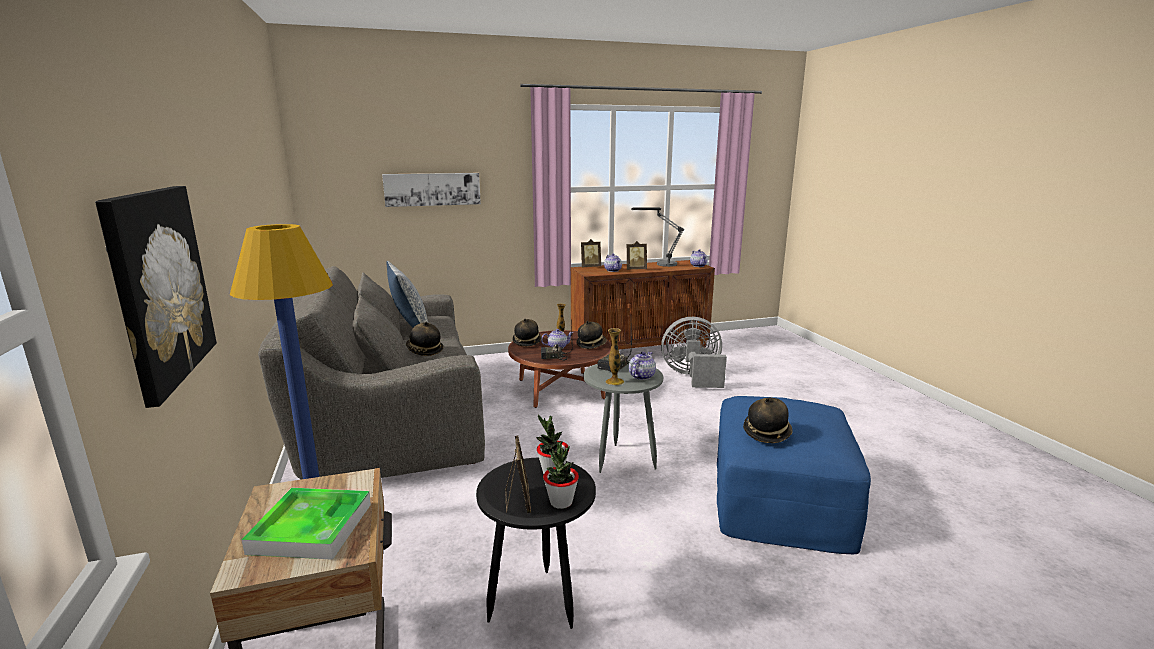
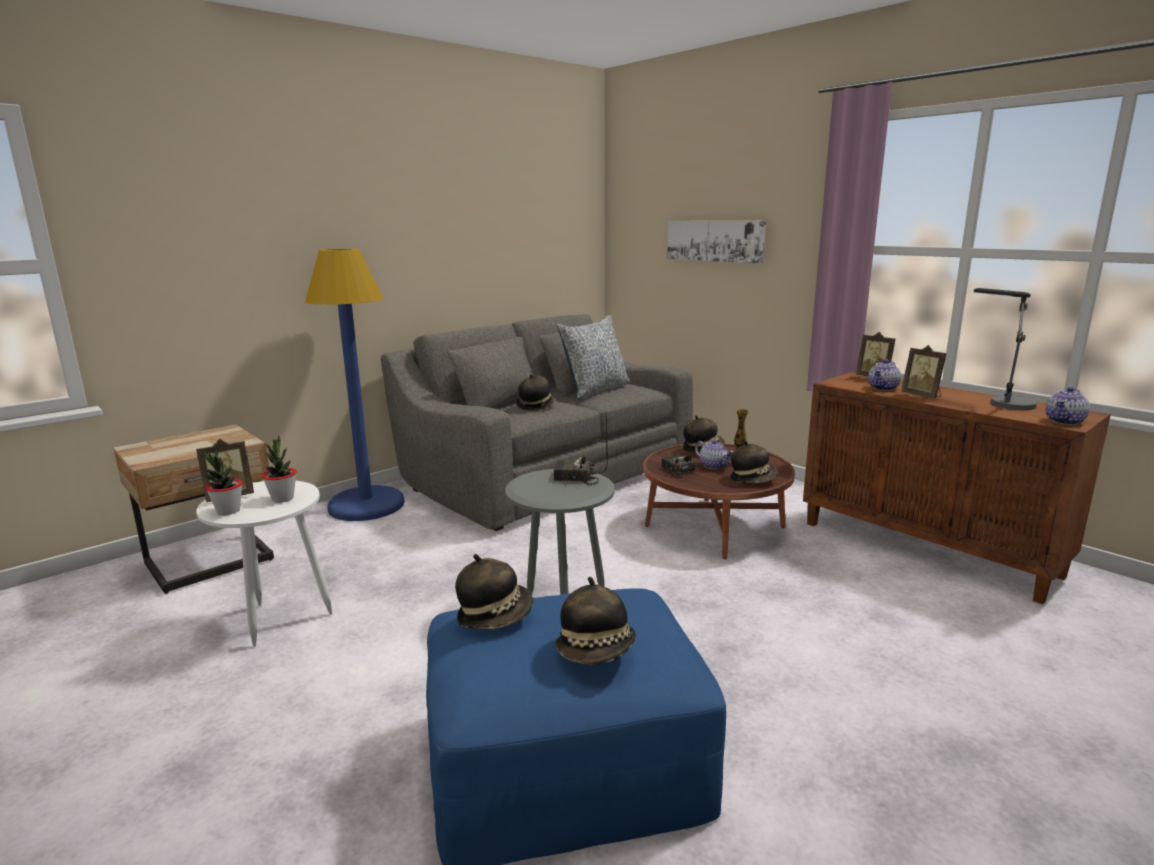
camera: 65 degrees right, 0 degrees up
(159, 286) = (213, 274): picture -> none
(311, 528) = (178, 448): tray -> none
(539, 608) = (279, 623): black side table -> white side table
(614, 382) = (525, 485): vase -> none
(641, 376) = (557, 495): teapot -> none
(693, 377) = (910, 611): grey fan -> none
(813, 414) = (597, 651): none -> hat

